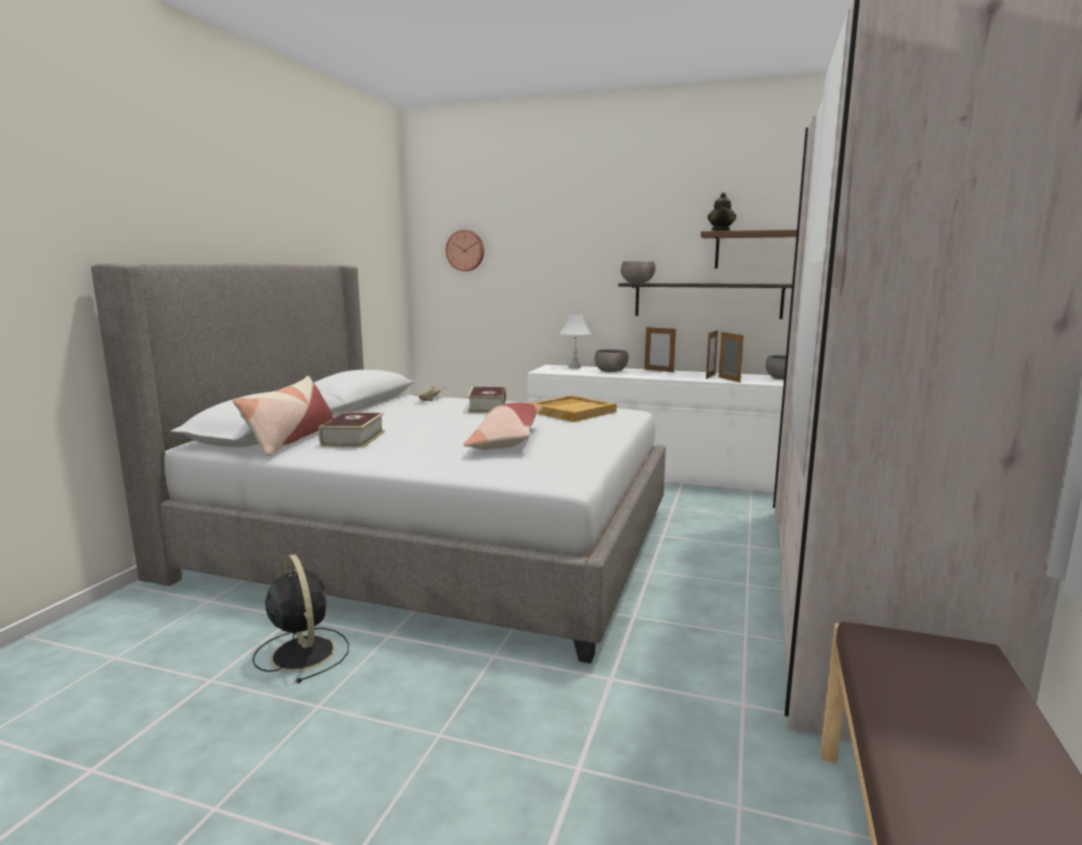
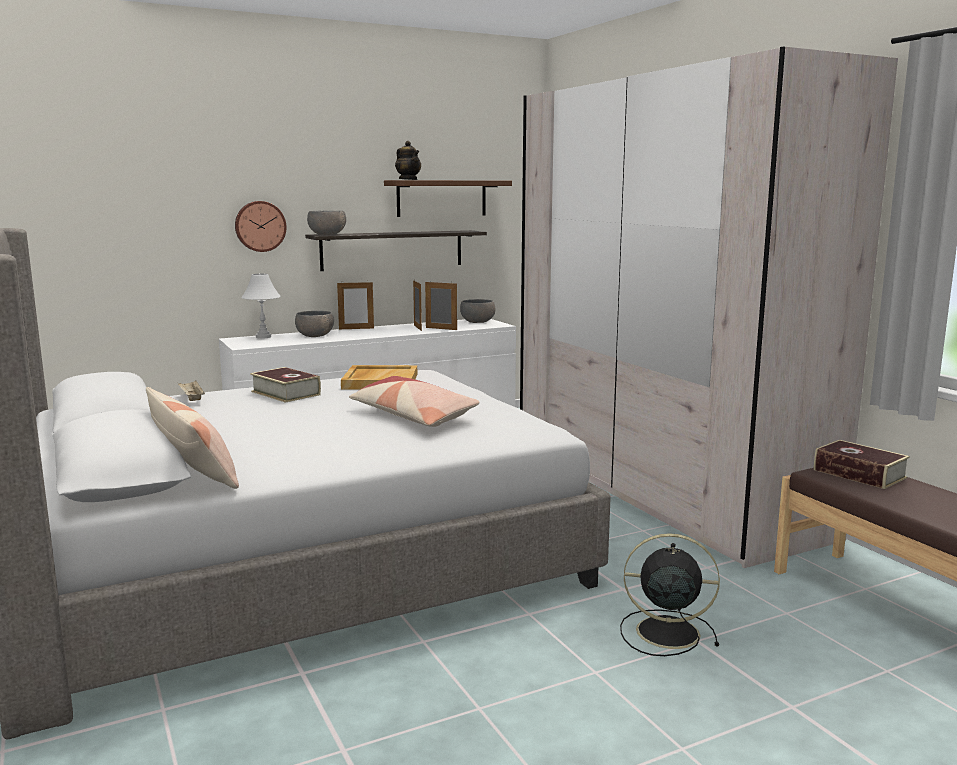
camera: 45 degrees left, 0 degrees up
(302, 652) = (377, 688): black fan -> black fan (664, 632)
(353, 438) = (261, 451): book -> book (859, 474)
(465, 250) = (85, 198): wall clock -> wall clock (260, 226)

